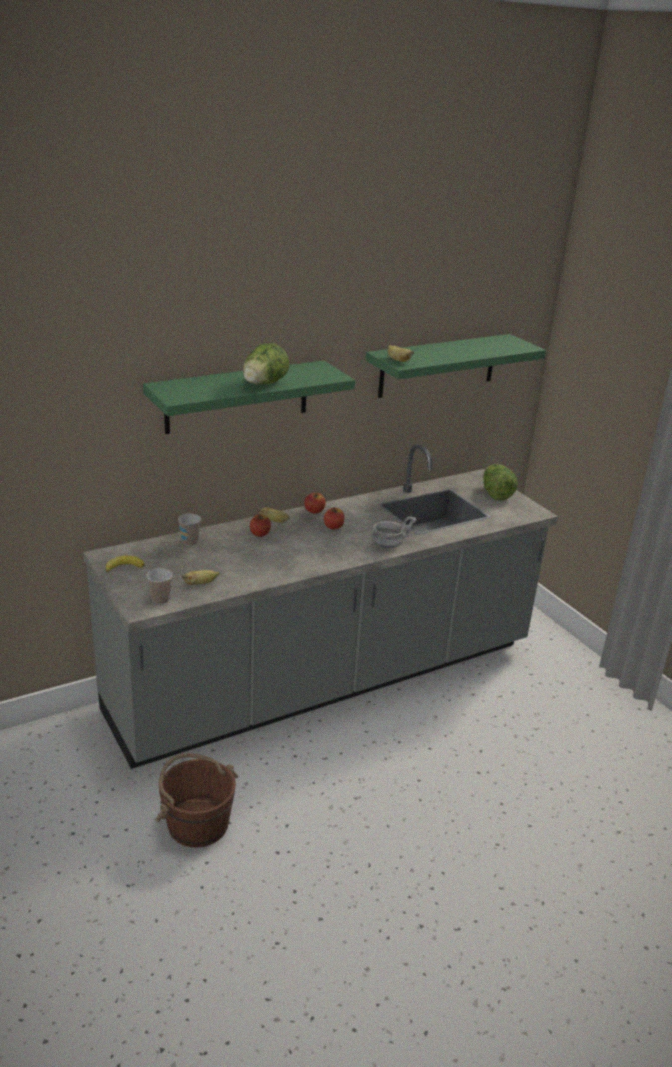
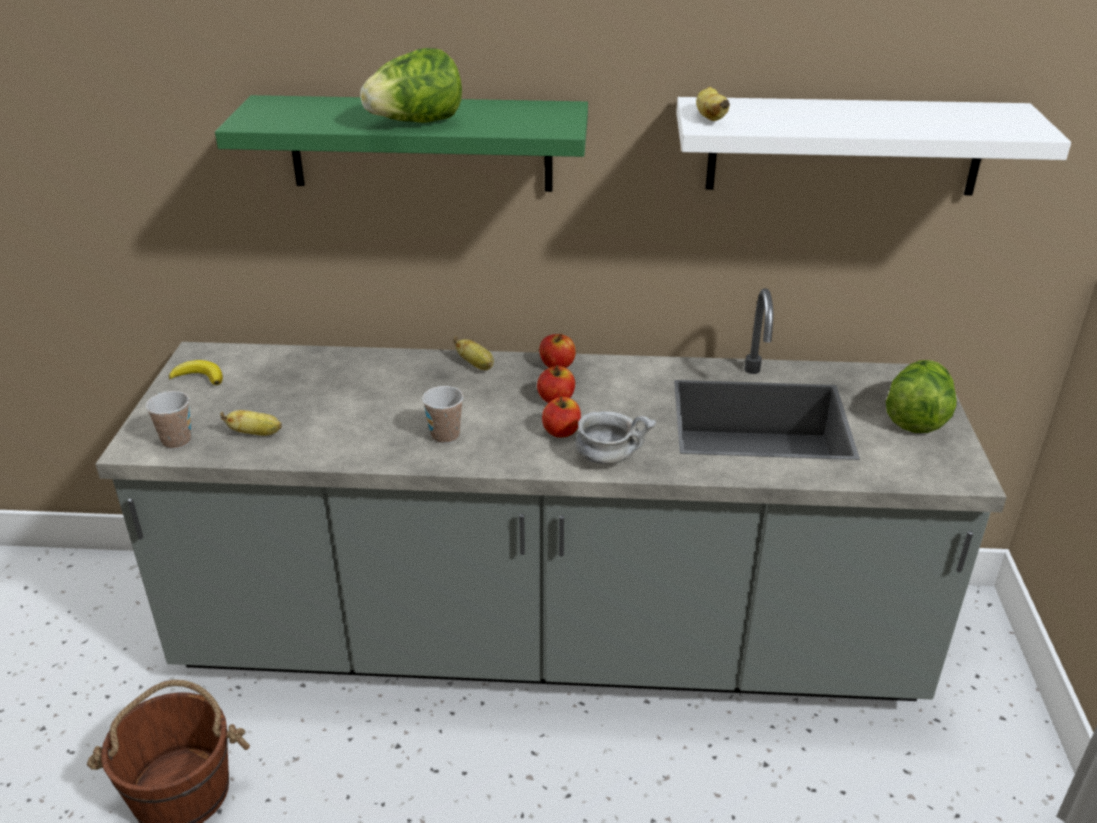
camera: 35 degrees right, 5 degrees up
(190, 542) = (324, 365): cup -> cup (445, 436)
(260, 534) = (433, 379): apple -> apple (561, 431)
(438, 365) = (844, 146): green shelf -> white shelf

